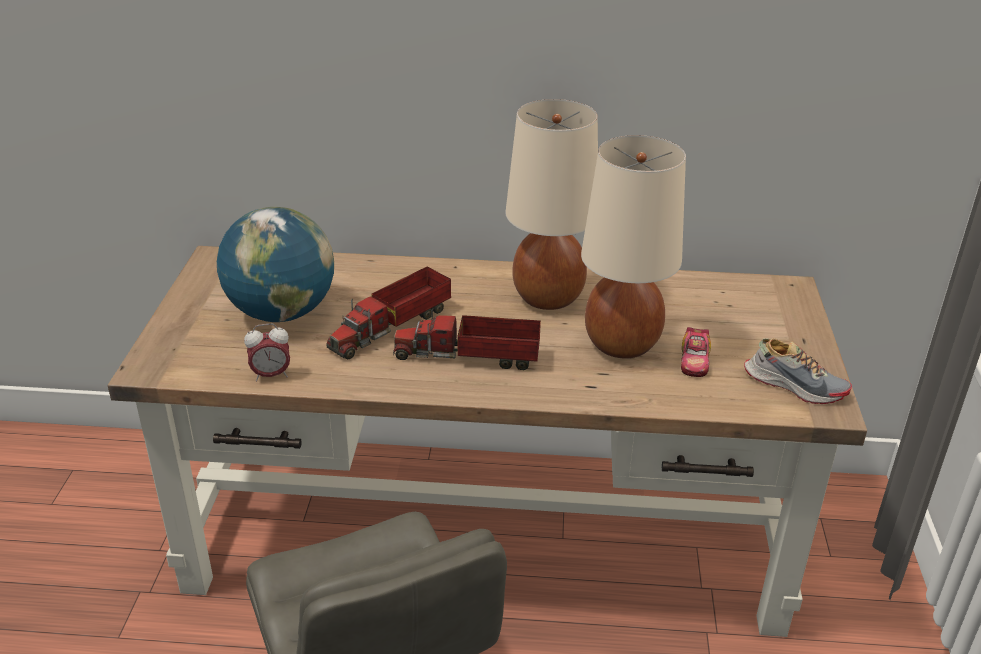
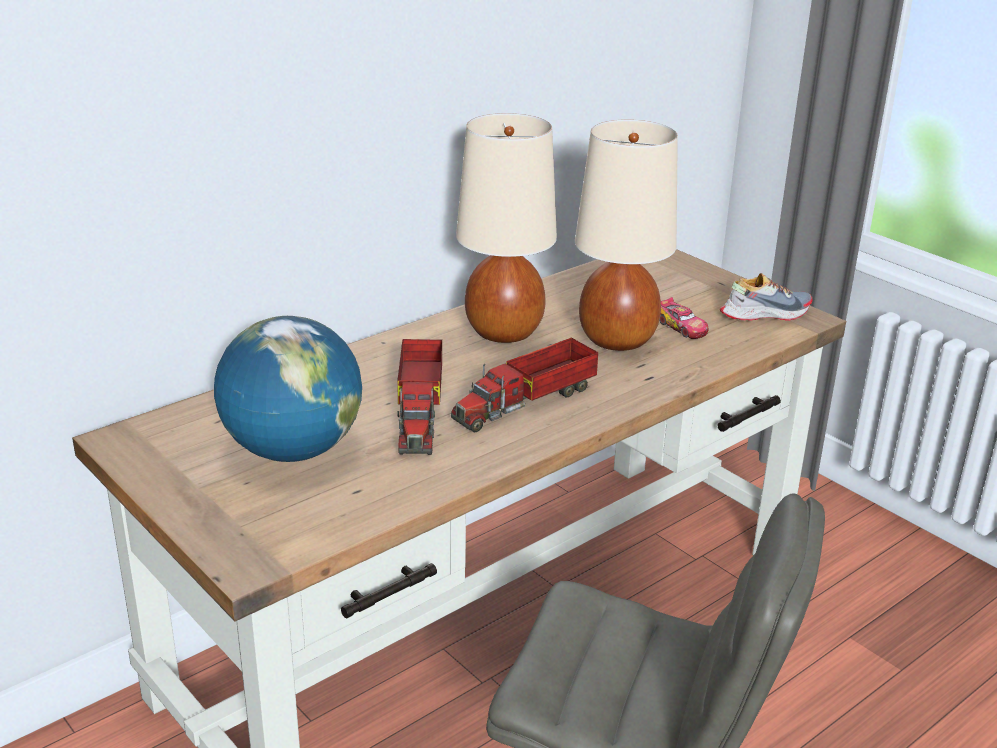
camera: 45 degrees left, 5 degrees down
(271, 375) = (386, 502): alarm clock -> none

